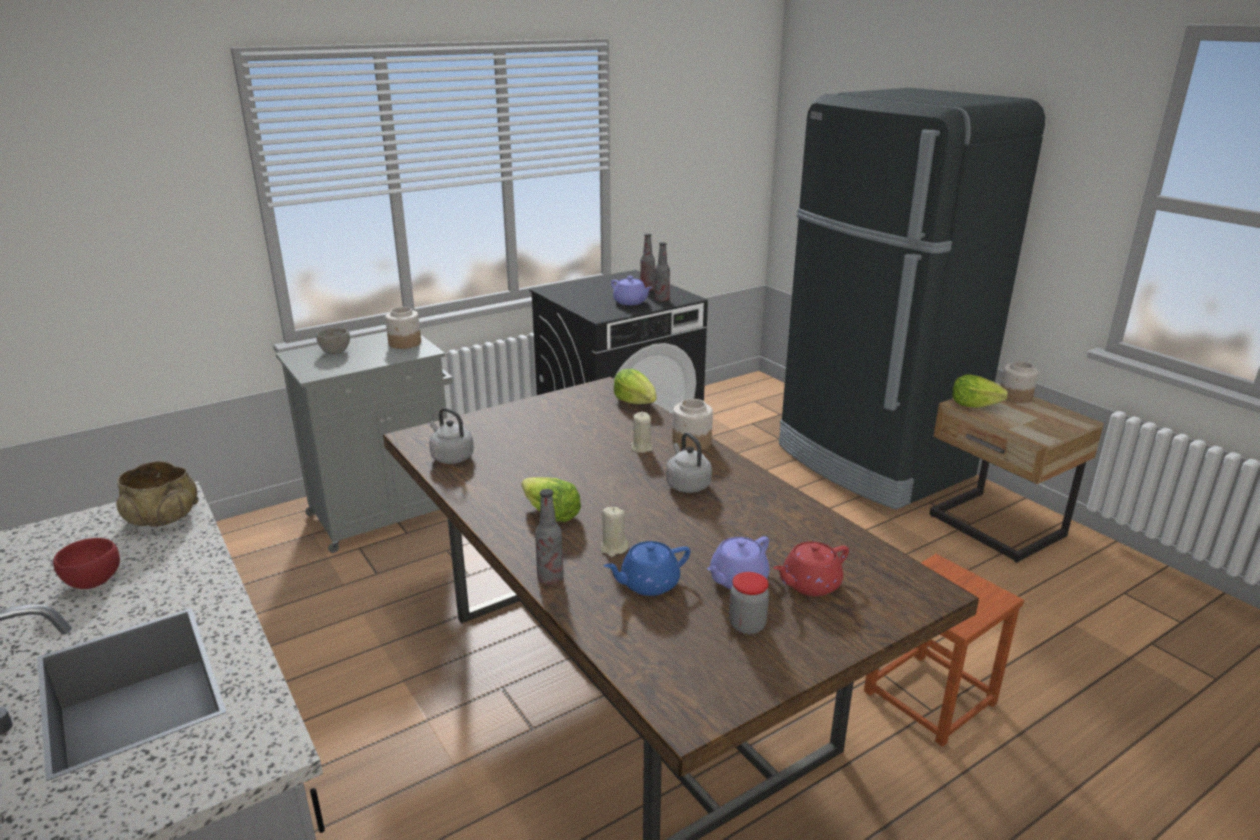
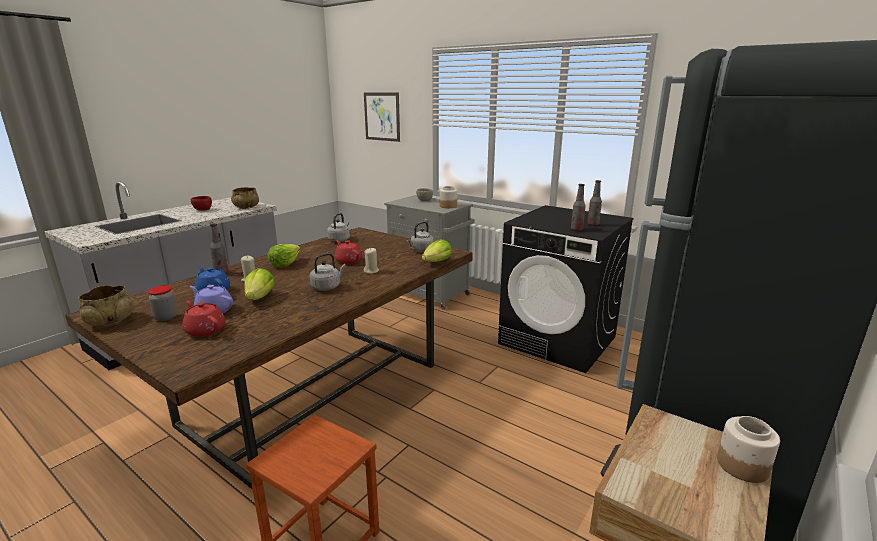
camera: 70 degrees right, 5 degrees down
(96, 210) = (382, 116): none -> picture
(577, 404) = (421, 251): none -> grey kettle
(579, 460) = (348, 261): none -> red teapot
(631, 302) = (558, 224): purple teapot -> none
(691, 442) = (387, 281): jar -> none
(740, 687) = (110, 321): none -> beige bowl
(973, 405) = (664, 428): lettuce -> lettuce (260, 298)

